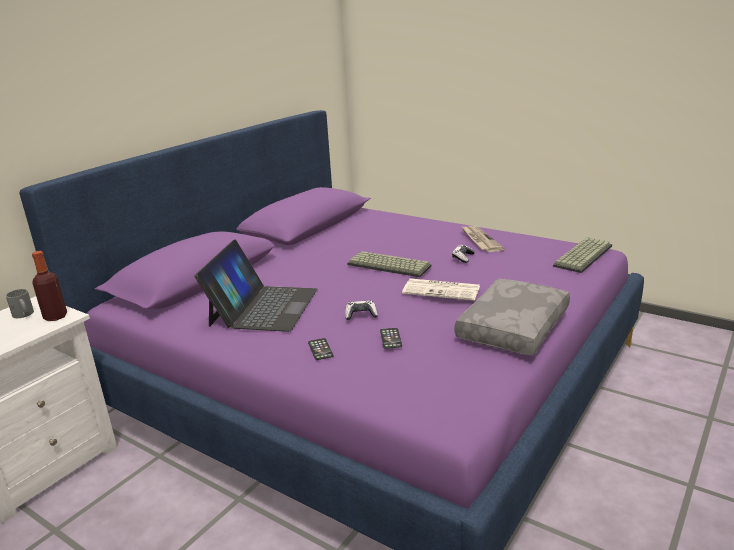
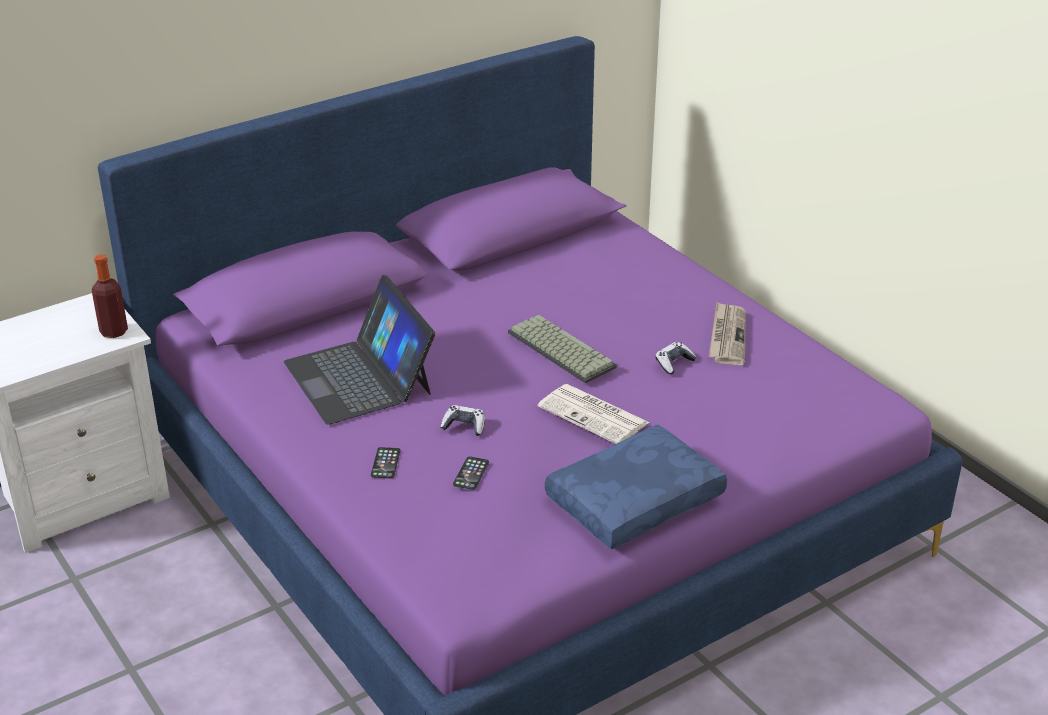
camera: 20 degrees right, 10 degrees up
(23, 315) = (81, 318): grey mug -> none
(263, 307) = (359, 377): laptop -> laptop turned 120 degrees clockwise
(511, 327) = (634, 499): grey pillow -> blue pillow
(582, 255) = (846, 407): keyboard -> none

